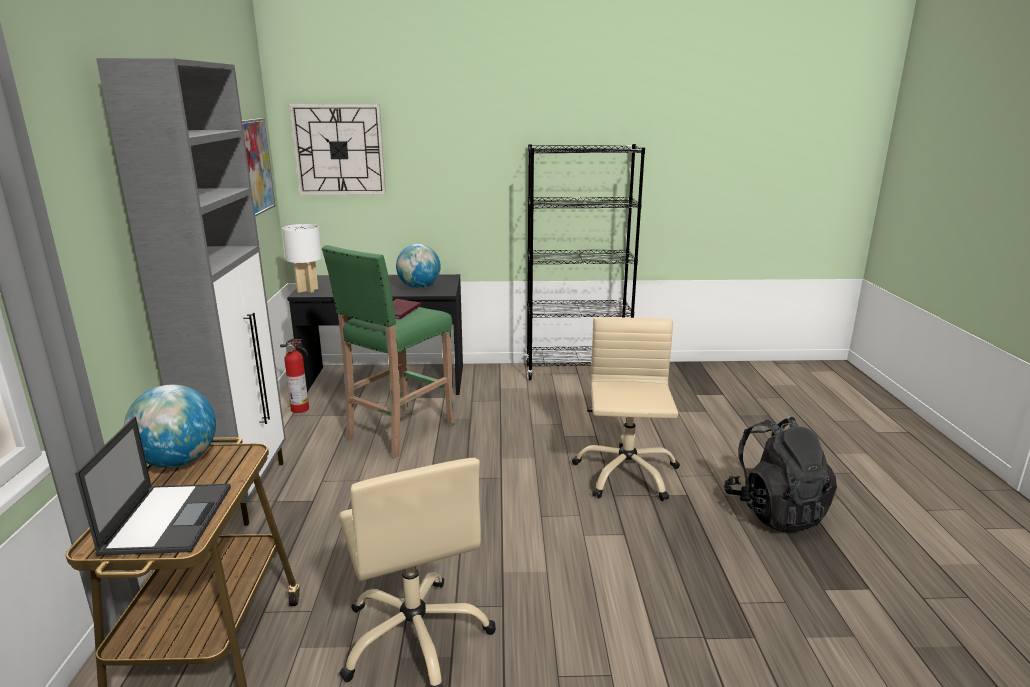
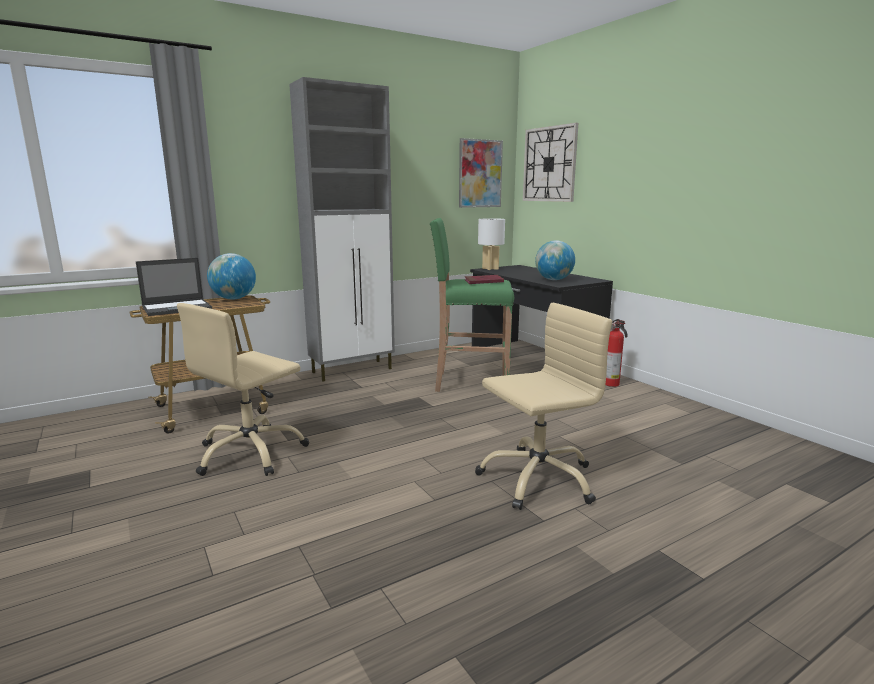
camera: 60 degrees right, 5 degrees down
(301, 409) = (457, 353): fire extinguisher -> fire extinguisher (612, 384)
(577, 372) = (693, 412): black bookcase -> none
(775, 511) = (587, 590): black backpack -> none

